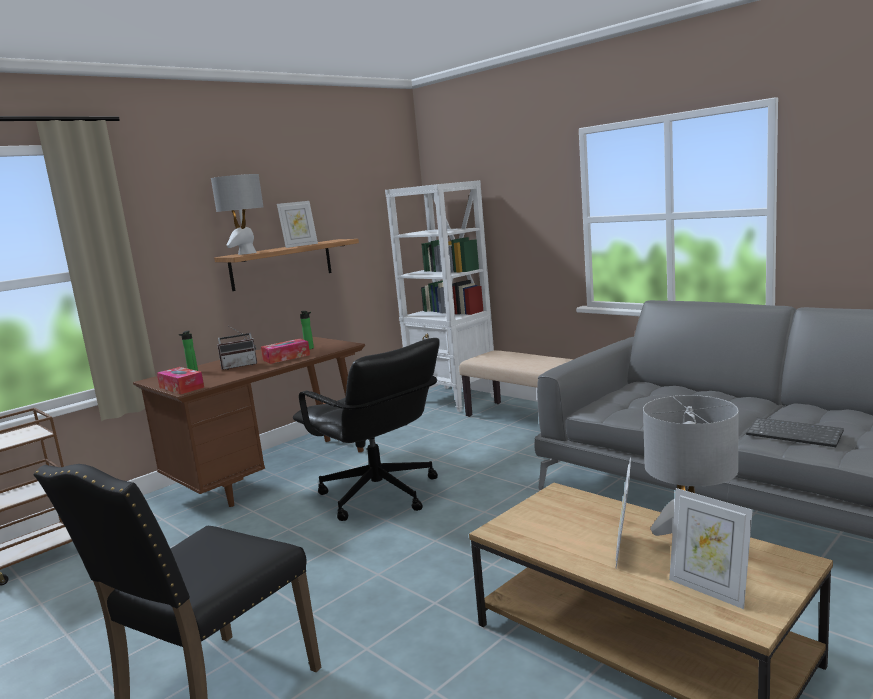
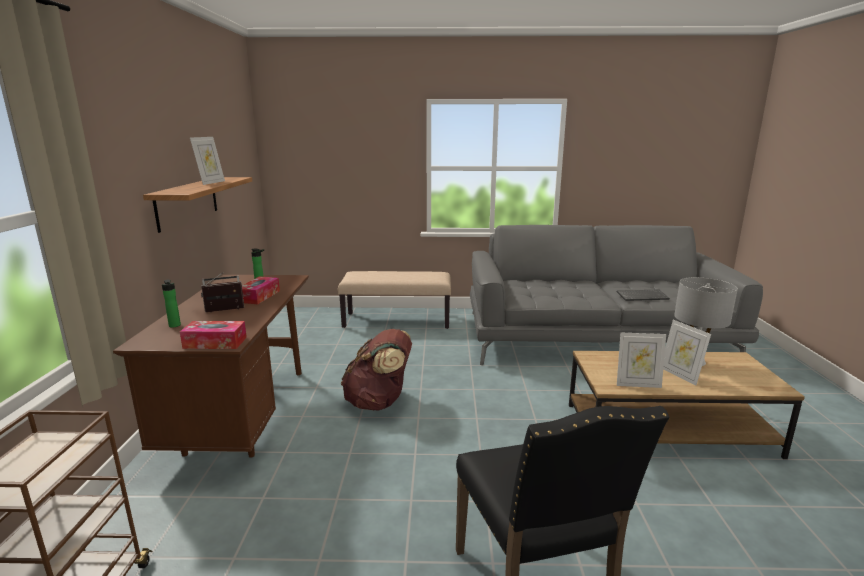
camera: 45 degrees left, 5 degrees up
(239, 366) = (224, 311): radio -> radio turned 135 degrees counterclockwise
(247, 253) = (180, 190): grey table lamp -> none
(379, 495) = (379, 402): black office chair -> brown backpack
(453, 399) = (307, 317): white bookcase -> none
(709, 590) = (743, 381): picture frame -> picture frame (637, 384)

